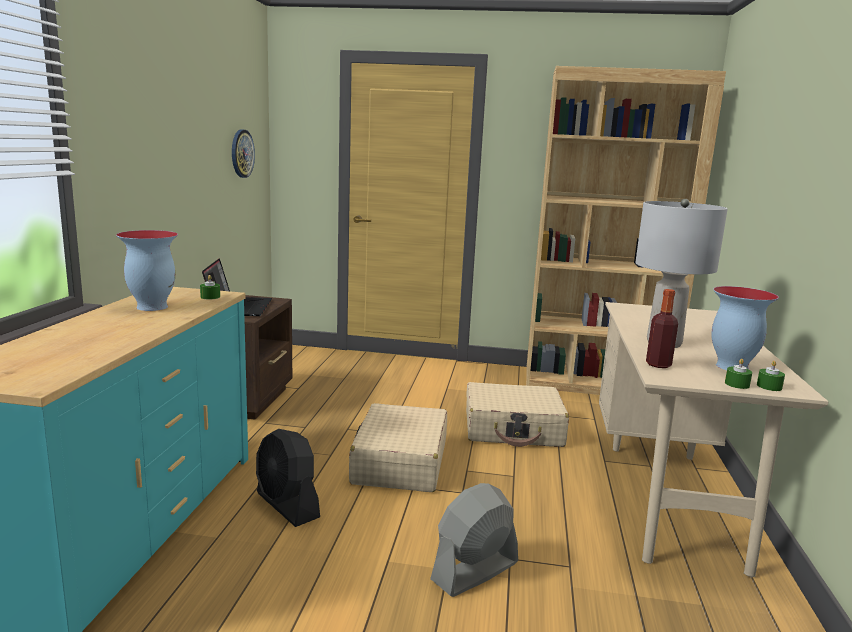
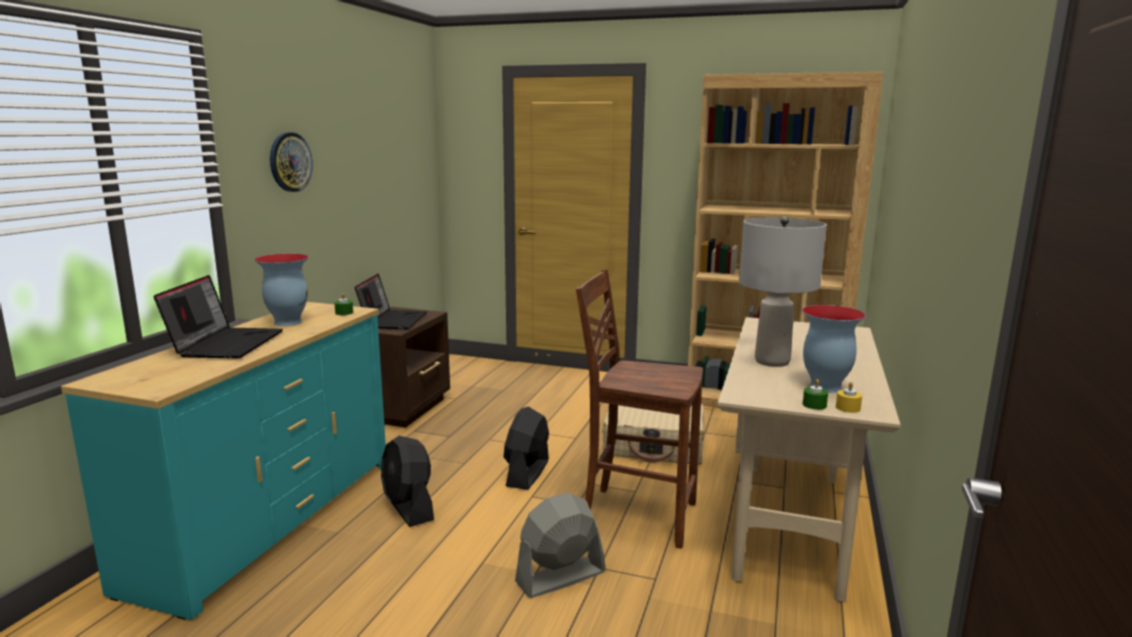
camera: 10 degrees right, 0 degrees up
(92, 330) = (226, 344): none -> laptop
(241, 153) = (405, 171): wall clock -> wall clock (290, 162)
(400, 462) = (527, 473): beige suitcase -> black fan
(524, 500) = (636, 514): none -> brown chair
(658, 364) = (747, 383): bottle -> none
(769, 386) = (848, 408): green candle -> yellow candle

